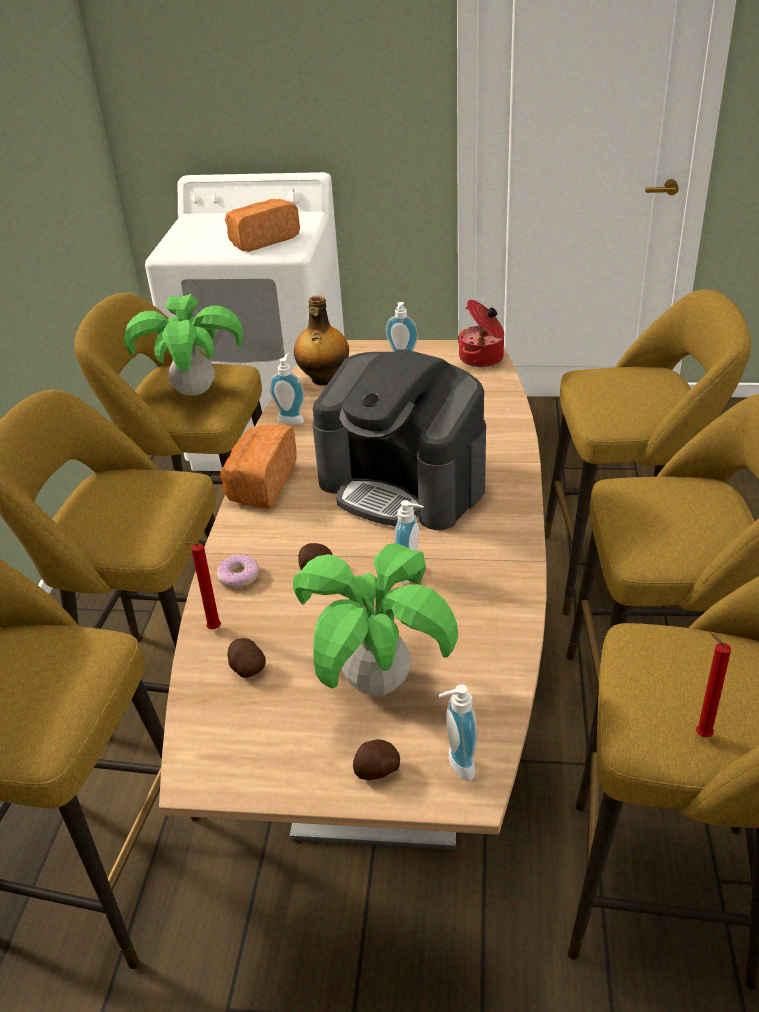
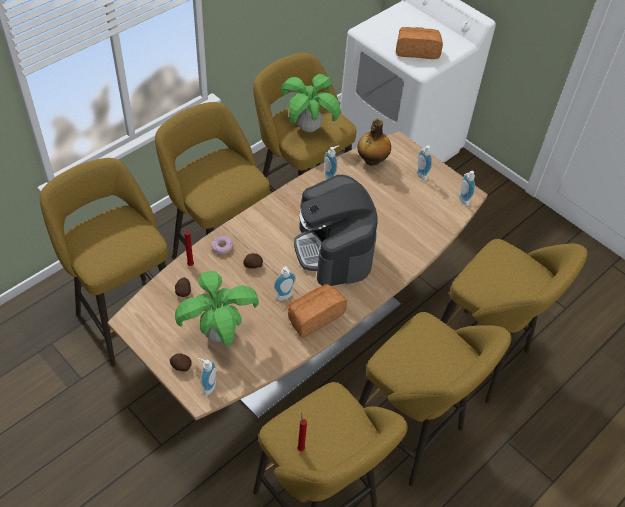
camera: 35 degrees right, 15 degrees up
(260, 484) = (278, 205): bread -> bread (314, 317)
(482, 358) = (462, 200): cooking pot -> soap dispenser

